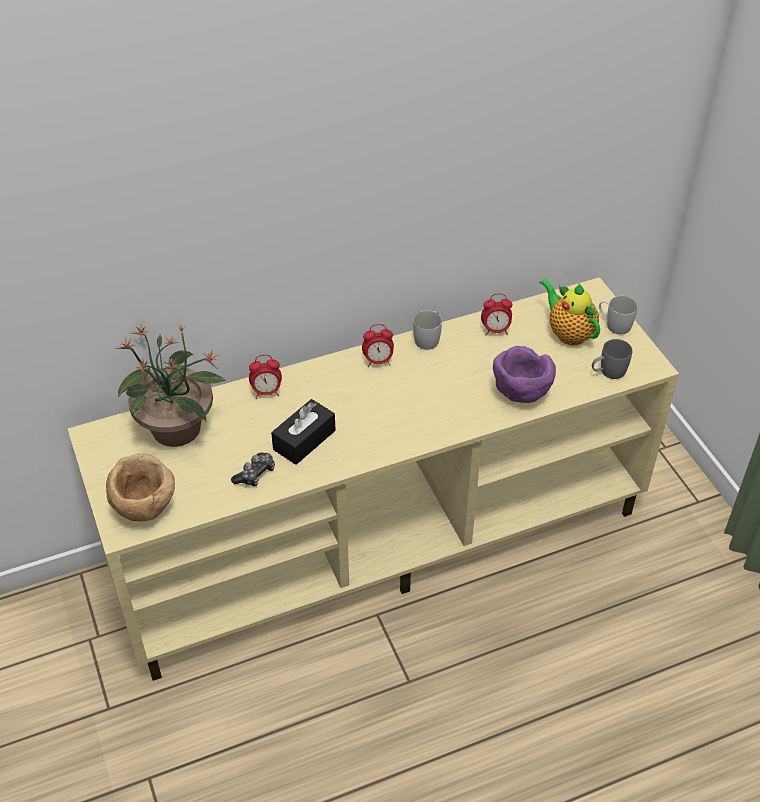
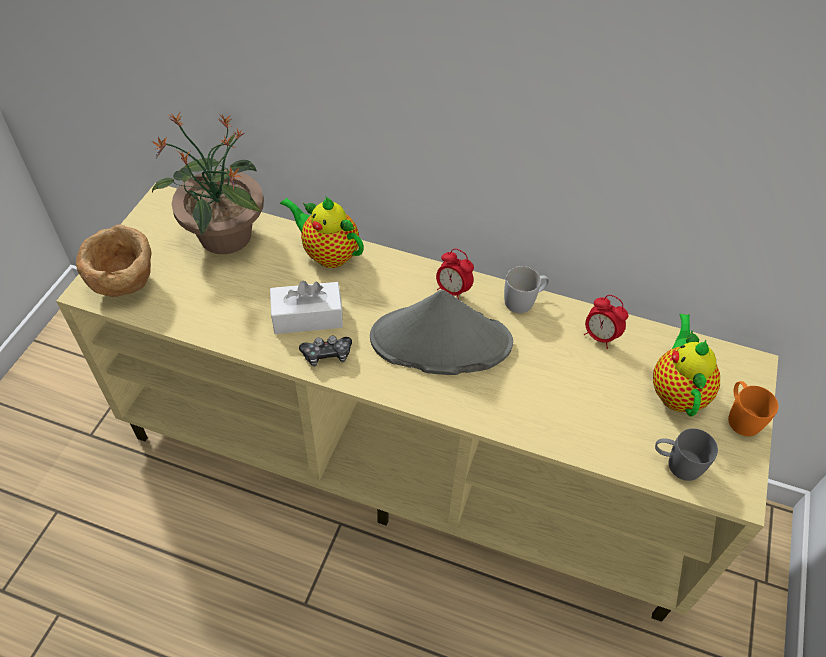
camera: 40 degrees right, 5 degrees up
(255, 474) = (234, 318): game controller -> game controller (327, 355)
(266, 392) = (328, 254): alarm clock -> teapot
(304, 440) = (307, 317): black tissue box -> white tissue box
(406, 397) = (440, 341): none -> grey hat
(520, 393) = (554, 418): purple bowl -> none
(614, 324) = (740, 417): white mug -> orange mug

